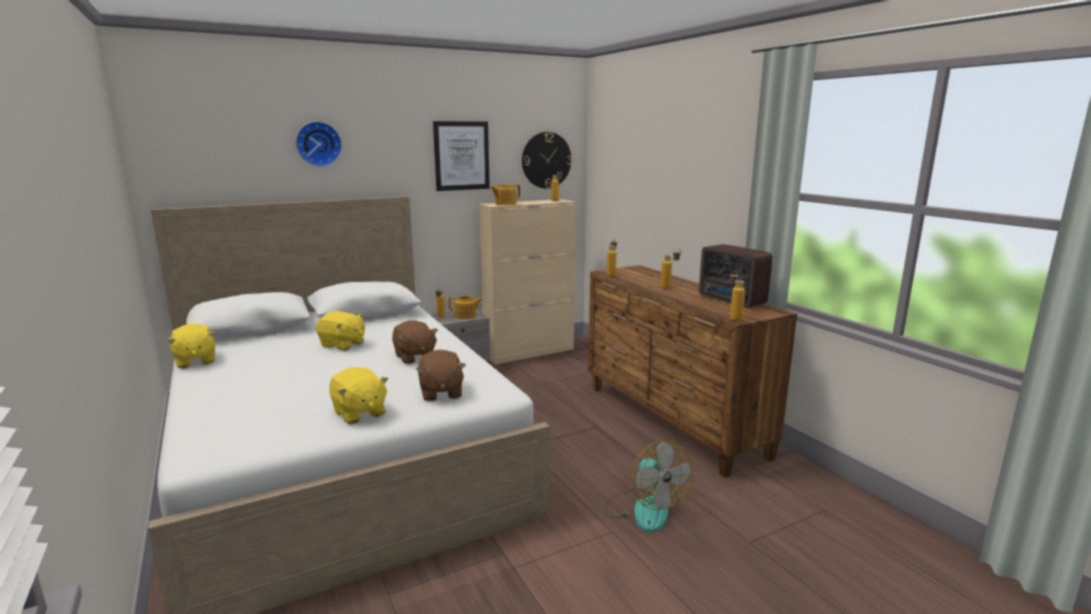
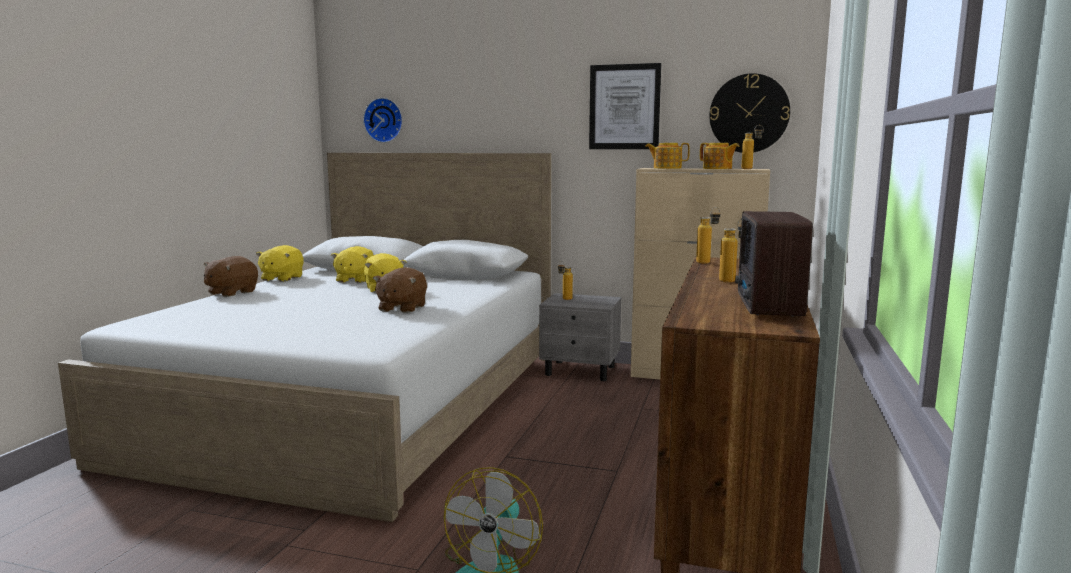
camera: 45 degrees right, 5 degrees down
(318, 144) = (468, 94): wall clock -> wall clock (384, 120)
(359, 413) = (255, 330): yellow plush toy -> yellow plush toy (355, 280)
(441, 392) = (338, 335): brown plush toy -> brown plush toy (231, 293)
(465, 316) = (591, 303): teapot -> teapot (717, 168)
(733, 318) = (687, 319): bottle -> none

